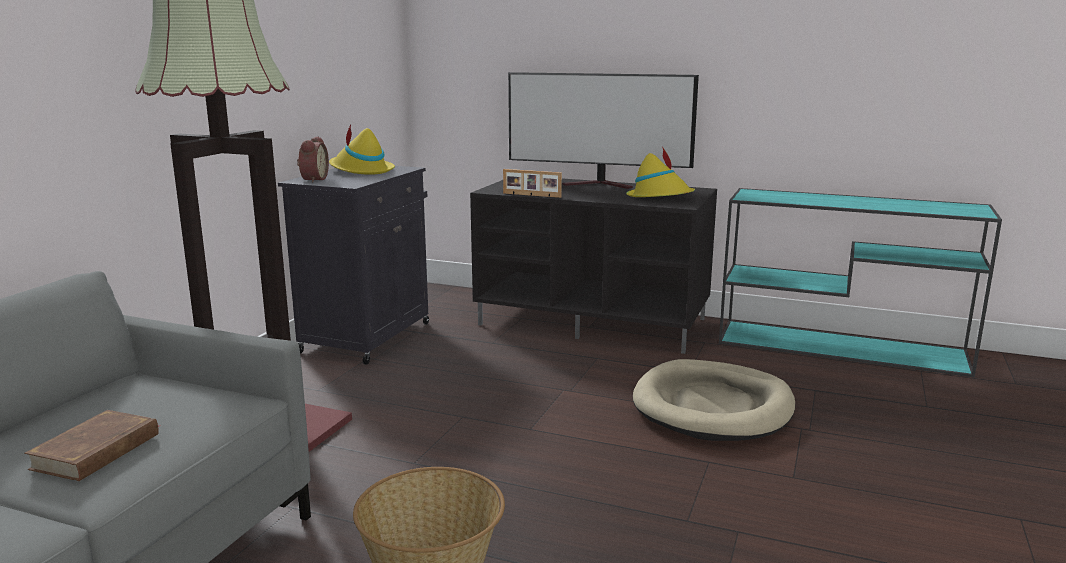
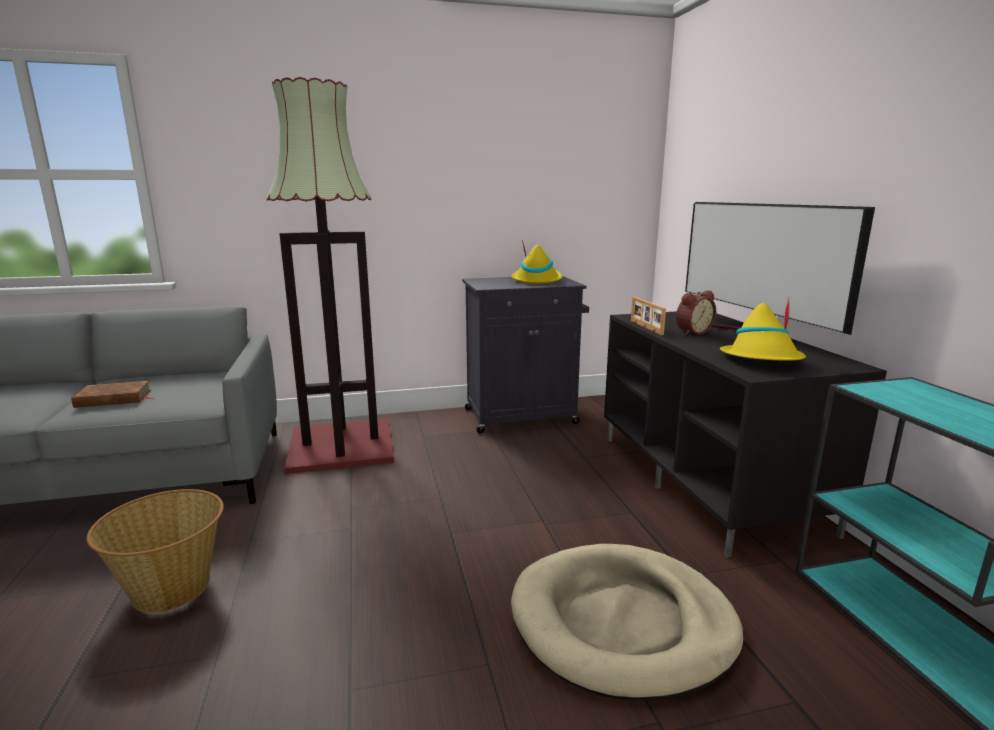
camera: 55 degrees right, 0 degrees up
(312, 179) = (483, 280): alarm clock -> alarm clock (692, 332)

